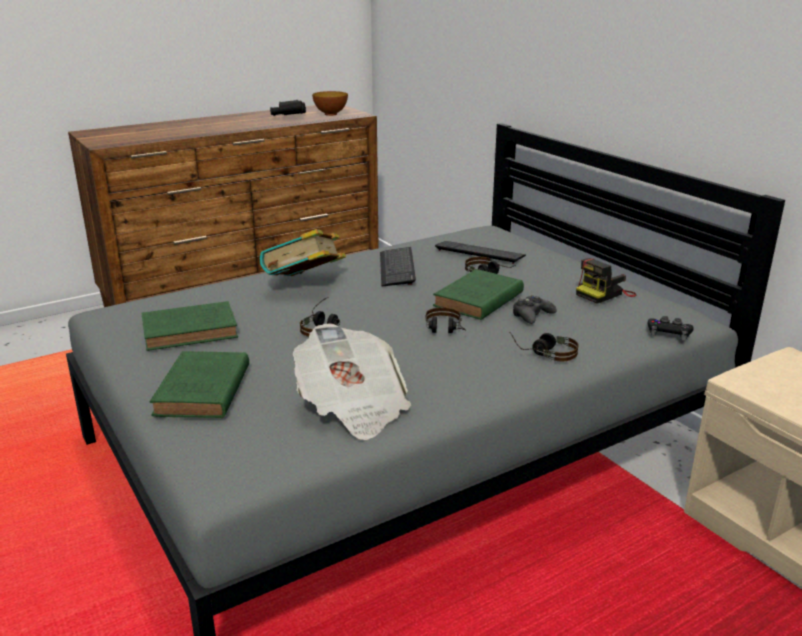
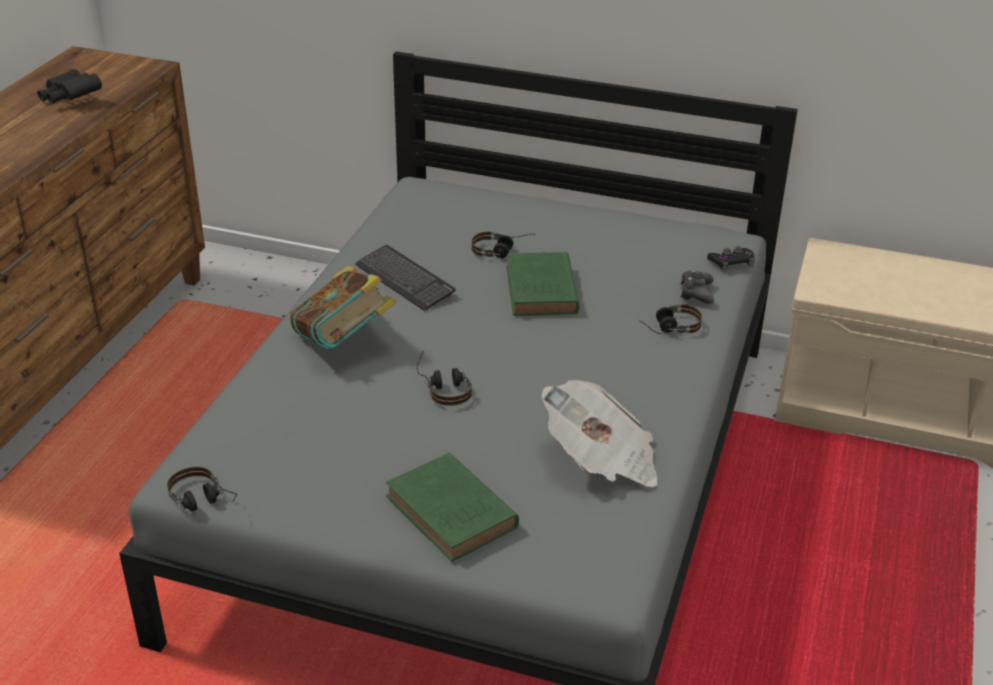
camera: 40 degrees left, 10 degrees up
(193, 331) = (323, 453): green book -> none
(330, 114) = (114, 76): bowl -> none
(445, 331) = (563, 341): headphones -> headphones (204, 502)
(479, 253) = (456, 225): keyboard -> none
(532, 315) = (611, 289): black game controller -> black game controller (696, 293)
(604, 294) = (632, 237): camera -> none

